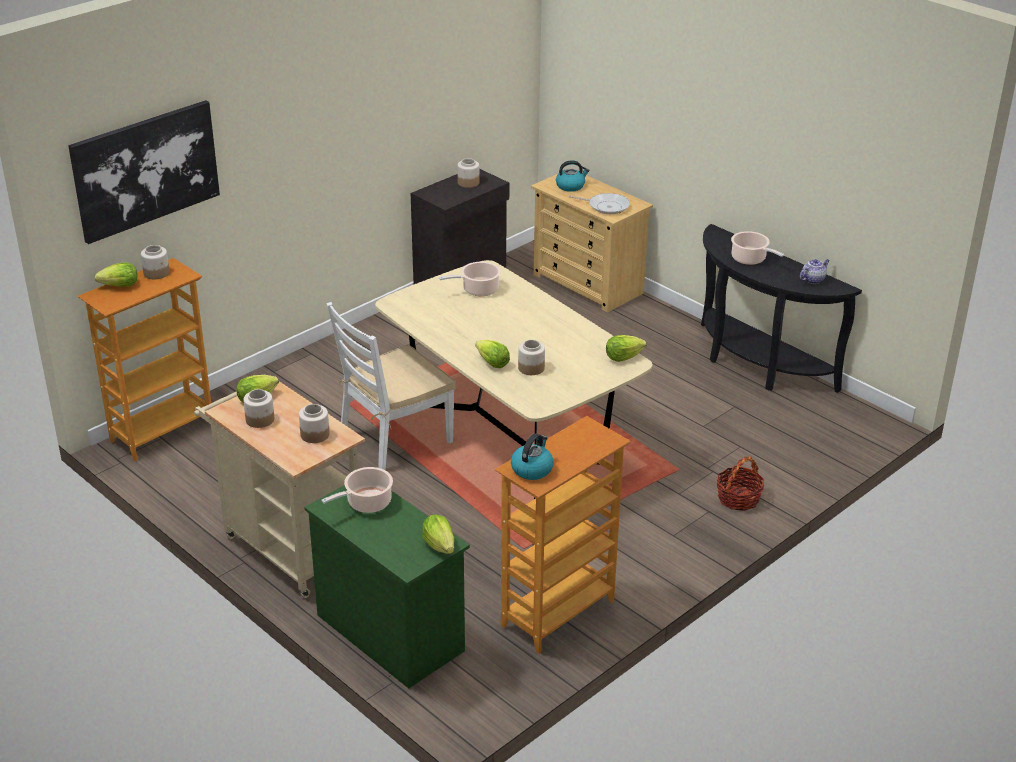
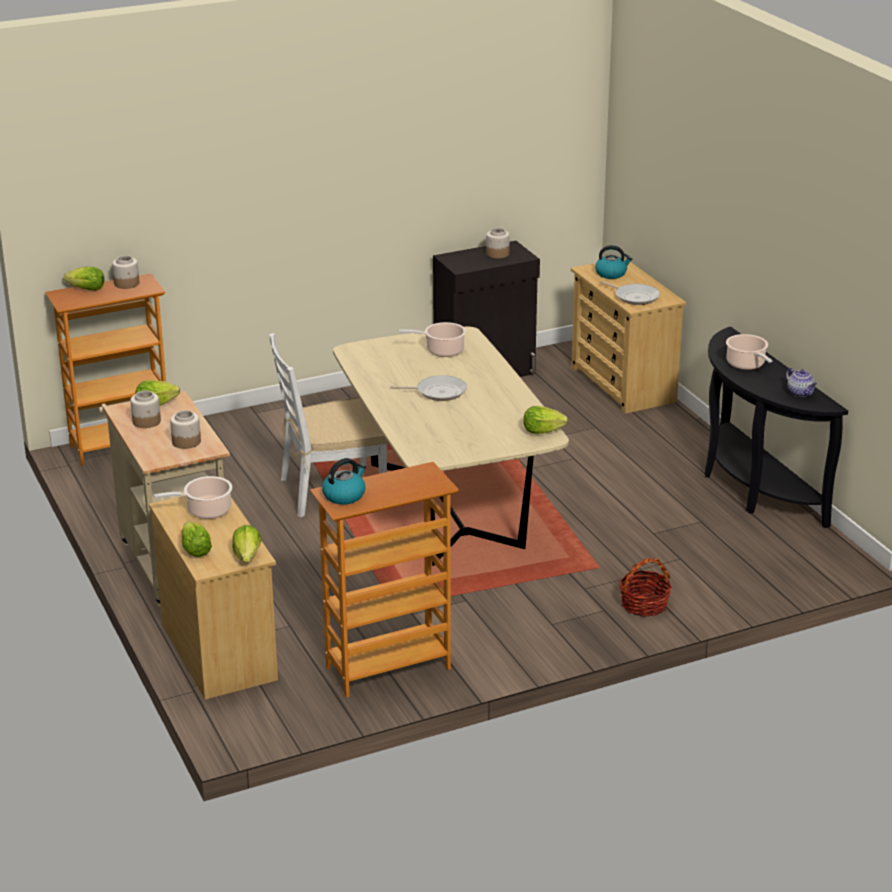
camera: 20 degrees right, 5 degrees down
(145, 170) = (127, 181): picture -> none
(389, 632) = (218, 650): green dresser -> beige dresser
(492, 363) = (408, 415): lettuce -> lettuce (195, 550)
(503, 333) = (438, 392): none -> frying pan
(531, 368) = (442, 425): jar -> none
(813, 280) = (800, 393): teapot -> teapot turned 75 degrees clockwise

